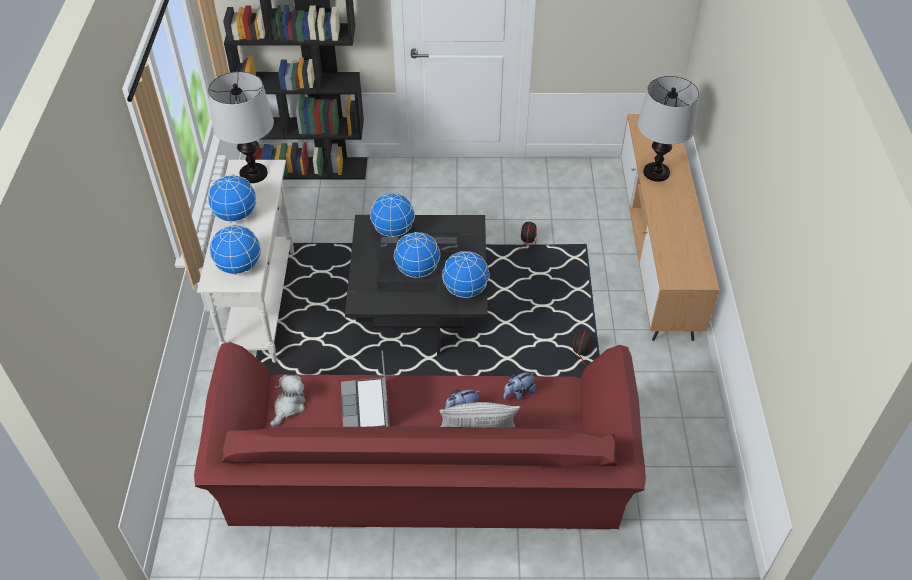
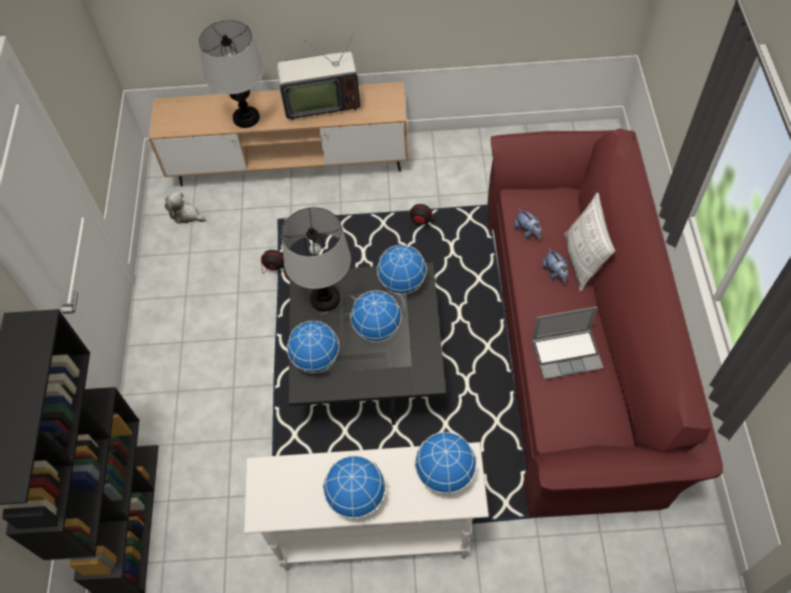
camera: 90 degrees left, 10 degrees up
(253, 174) = (276, 492): table lamp -> table lamp (325, 298)
(289, 406) = (577, 427): plush toy -> plush toy (186, 215)
(681, 223) = (320, 102): none -> television

